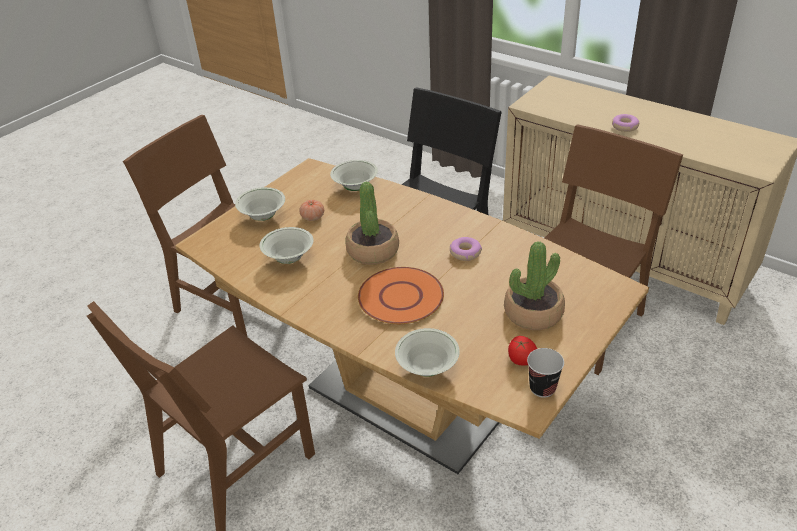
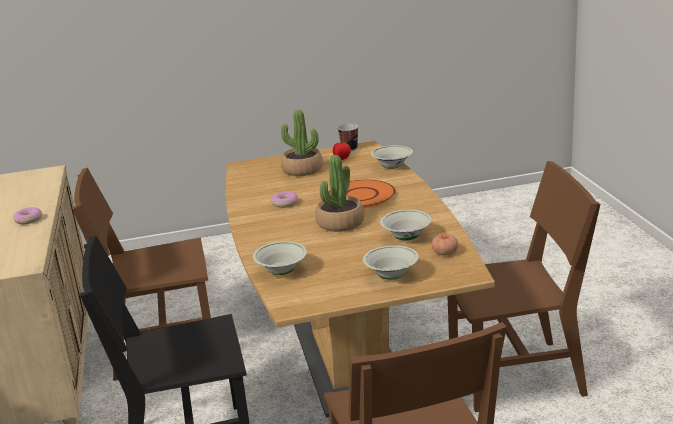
camera: 140 degrees left, 15 degrees down
(313, 217) = (351, 260): tomato -> tomato (445, 253)

